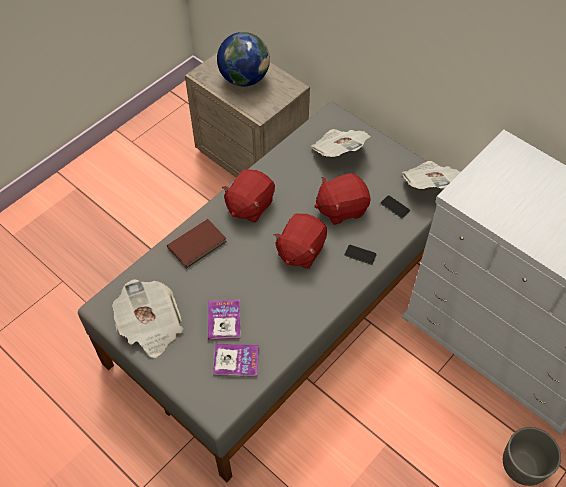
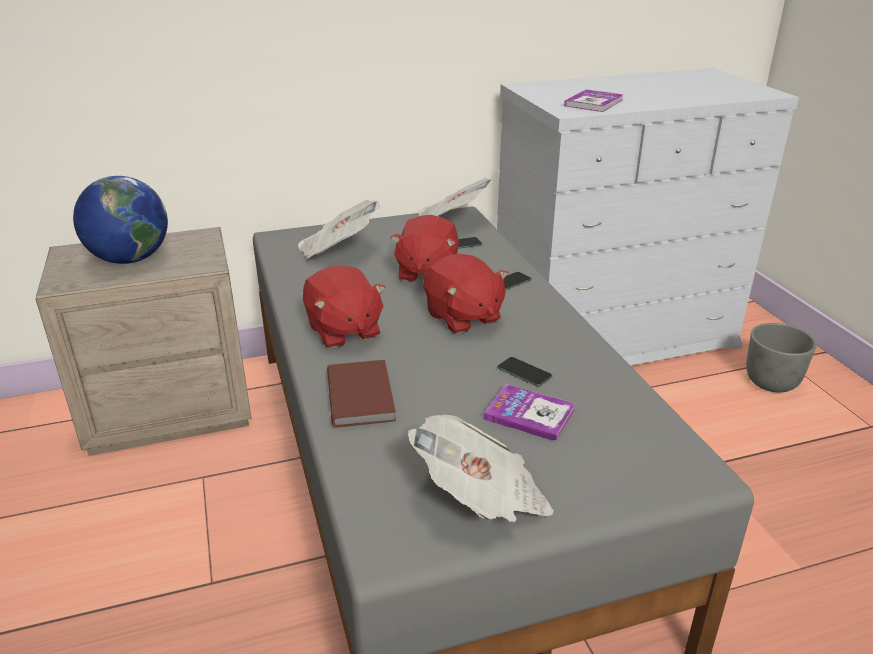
camera: 60 degrees left, 25 degrees down
(236, 361) = (613, 426): book -> book (594, 103)
(261, 303) = (524, 372): none -> phone

